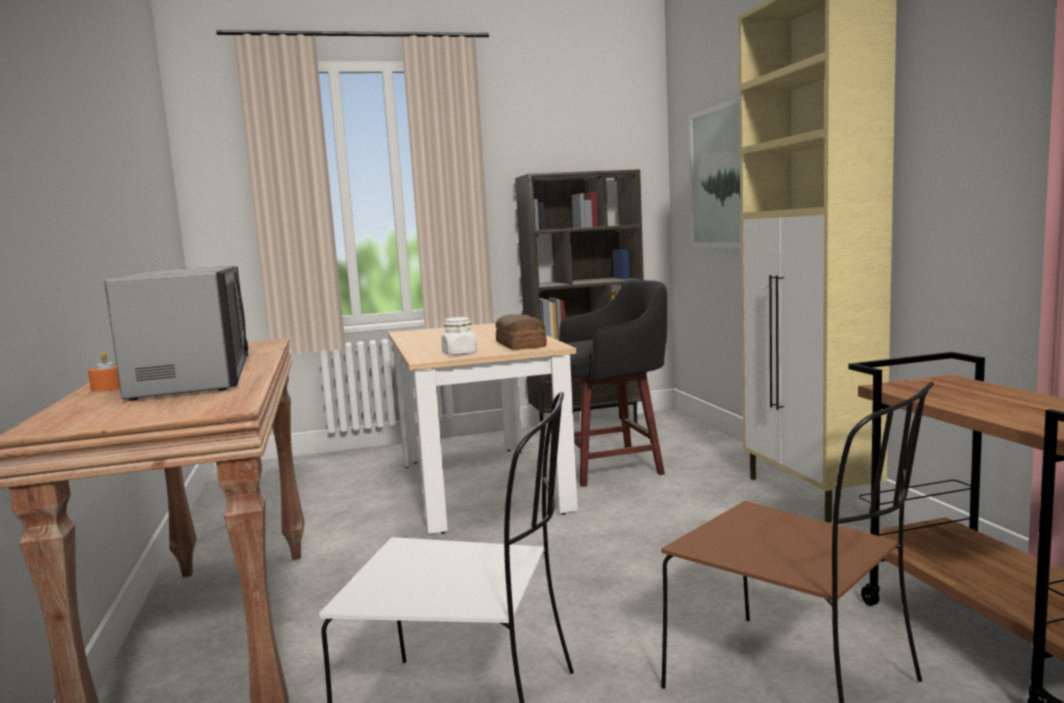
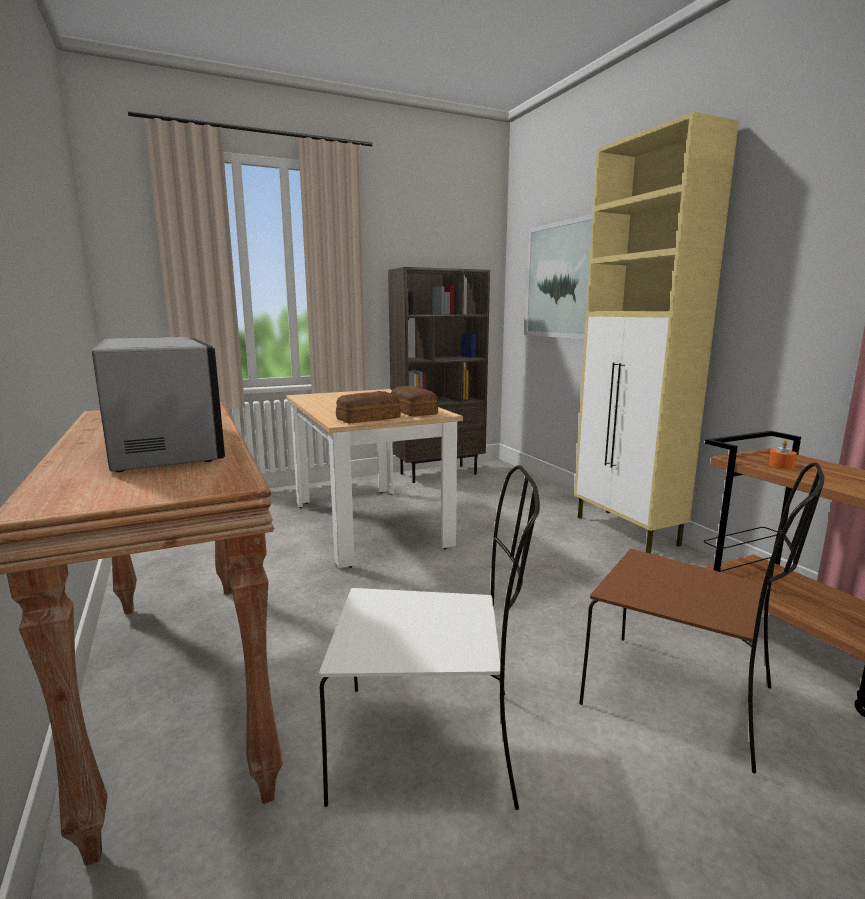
camera: 10 degrees left, 5 degrees up
(108, 388) = (80, 455): orange candle -> orange candle (781, 465)
(459, 353) = (367, 418): white jar -> bread
(612, 466) = (468, 507): black stool -> none

